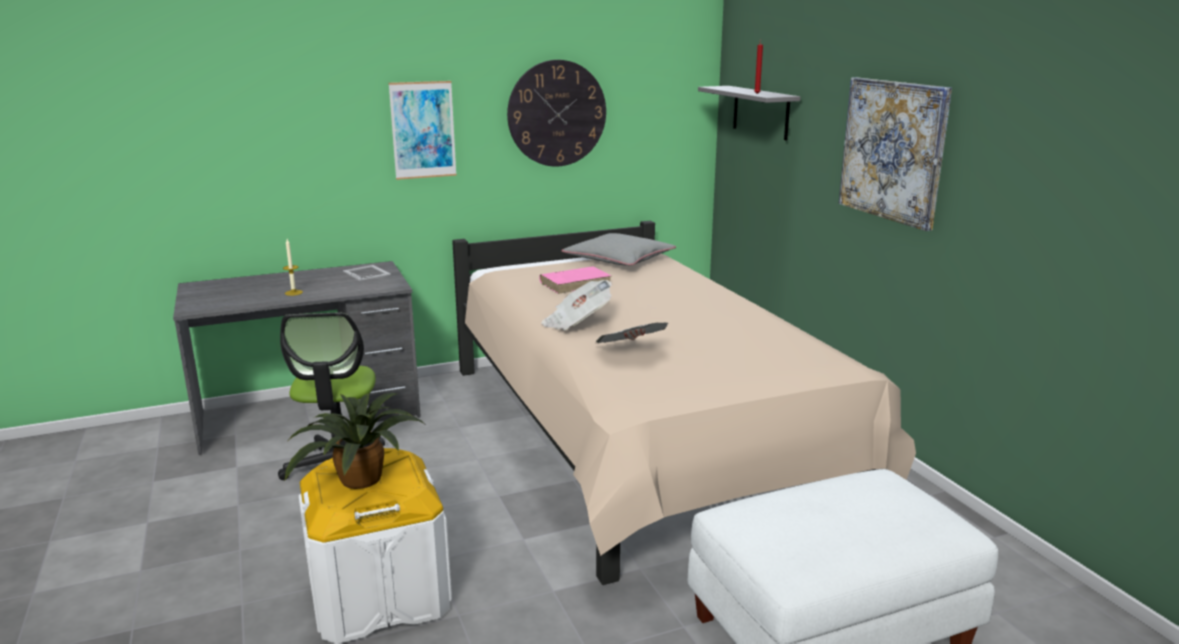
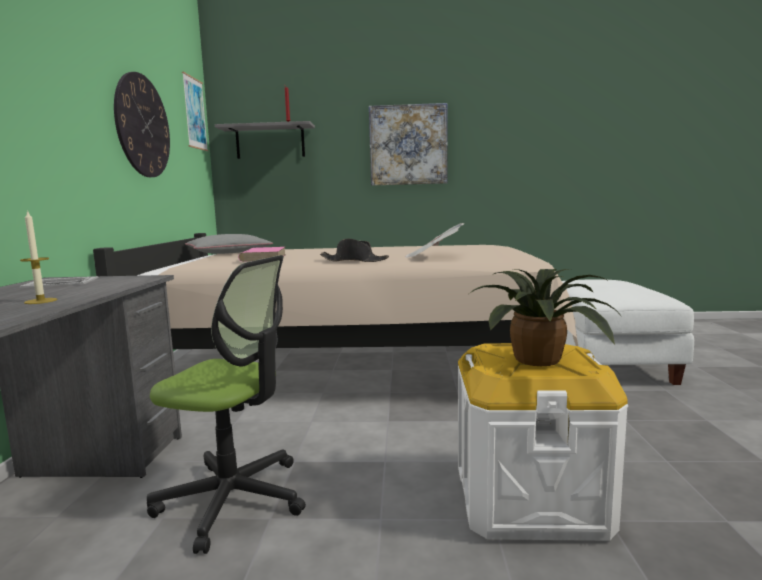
camera: 65 degrees left, 10 degrees down
(423, 130) = (53, 112): picture -> picture (194, 113)
(577, 323) = (354, 261): newspaper -> black hat

